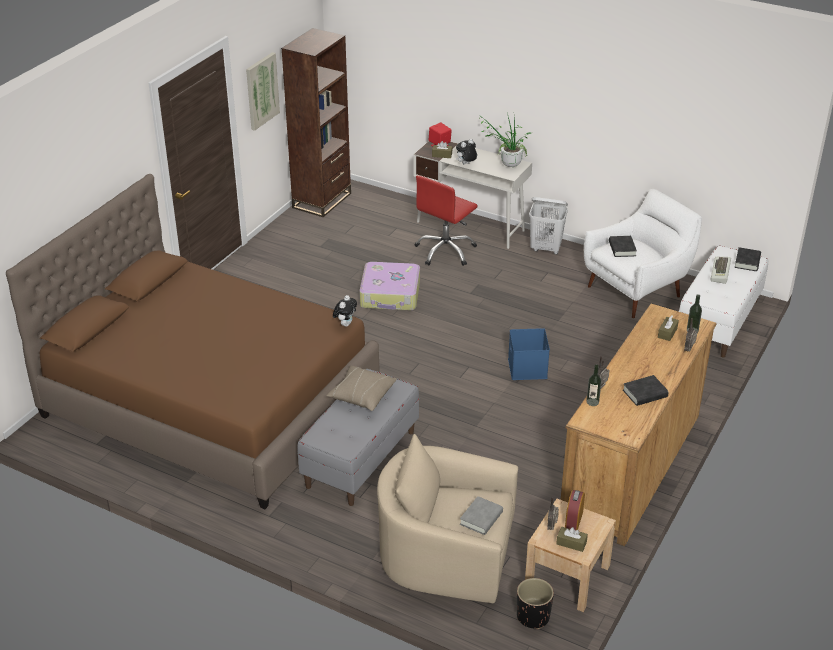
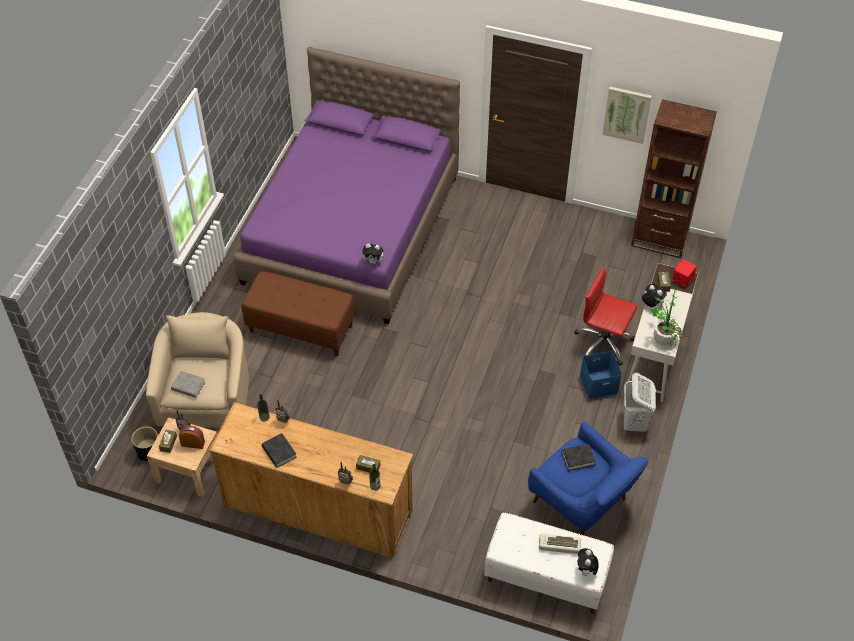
camera: 80 degrees right, 15 degrees up
(211, 401) = (352, 229): brown bed -> purple bed
(360, 458) = (301, 328): grey bench -> brown bench
(361, 395) = (317, 297): beige pillow -> none
(390, 295) = (519, 313): suitcase -> none
(526, 367) = (436, 423): blue storage box -> blue storage box (599, 383)
(637, 290) = (582, 504): white armchair -> blue armchair
(747, 262) = (586, 571): black book -> plush toy

